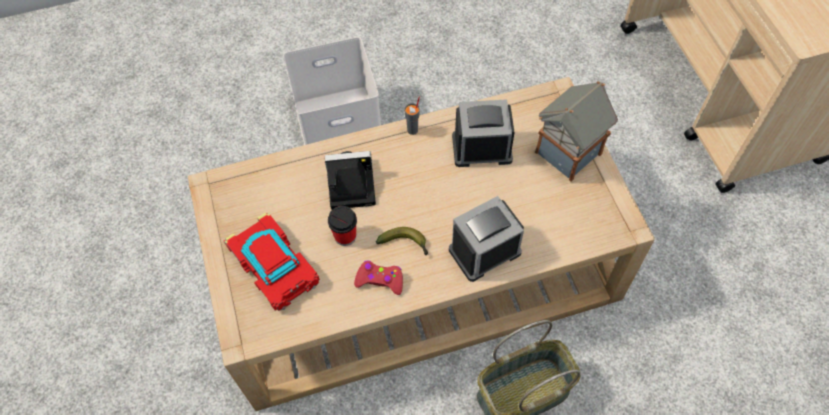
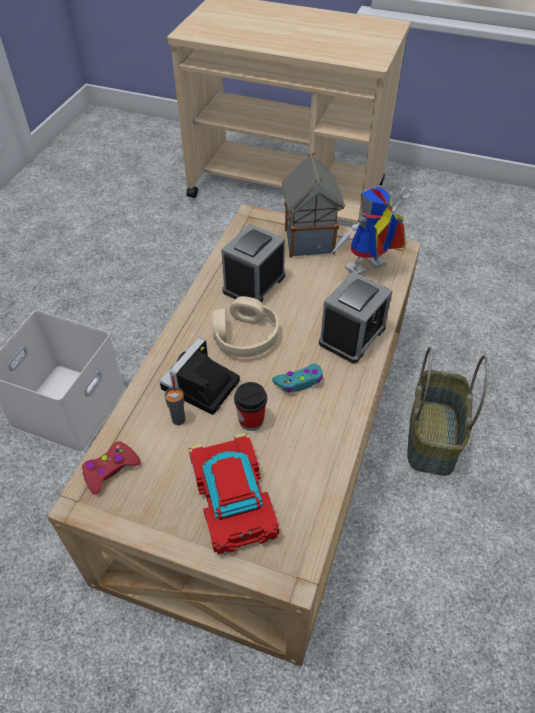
camera: 55 degrees left, 10 degrees down
(272, 266) = (231, 497): toy car -> toy car turned 75 degrees clockwise
(380, 280) = (320, 419): red game controller -> red game controller (110, 470)
(406, 244) = (299, 382): banana -> turquoise game controller
(413, 130) = (192, 312): grey cup -> grey cup (179, 419)
(420, 179) = (245, 336): none -> beige headphones
(484, 251) = (352, 335): alarm clock -> alarm clock turned 150 degrees counterclockwise
(572, 218) = (366, 271): none -> toy robot

